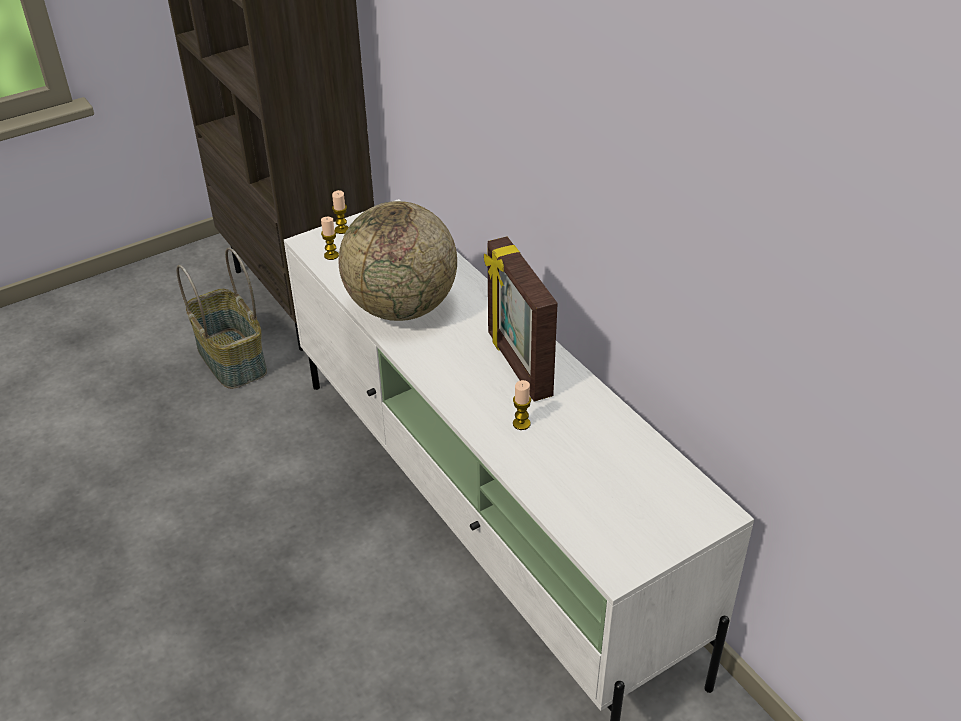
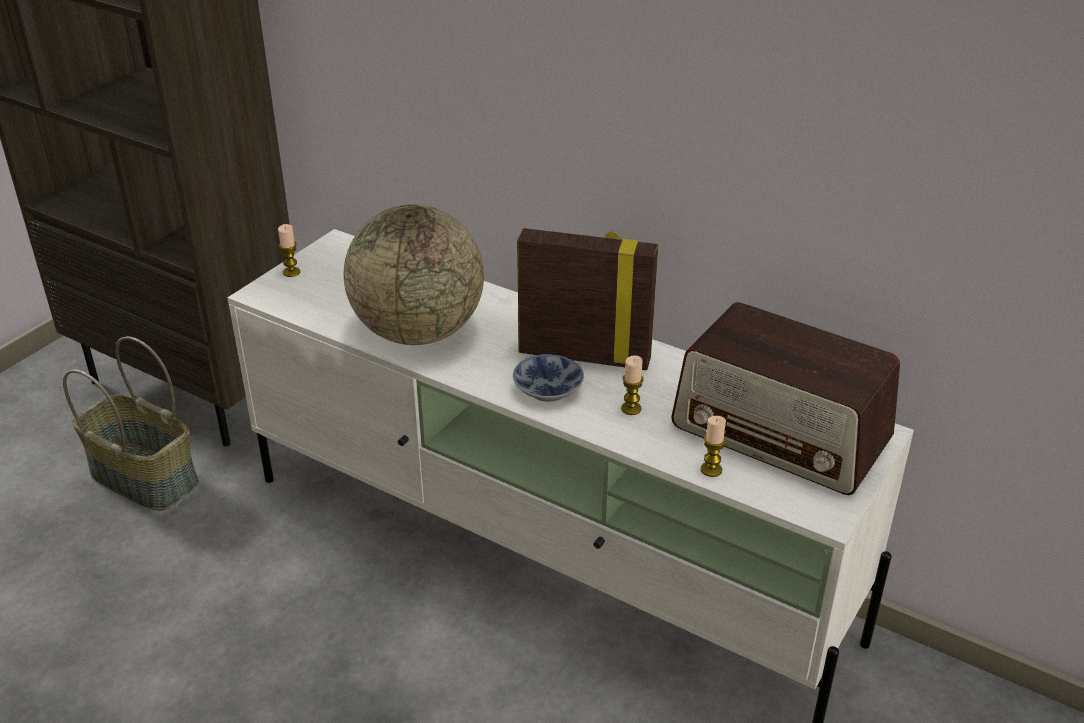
camera: 25 degrees left, 5 degrees down
(331, 255) = (298, 300): candle -> candle (711, 469)
(465, 385) = (545, 389): none -> bowl
(517, 365) = (585, 355): picture frame -> picture frame turned 150 degrees clockwise
(631, 485) = (781, 434): none -> radio

